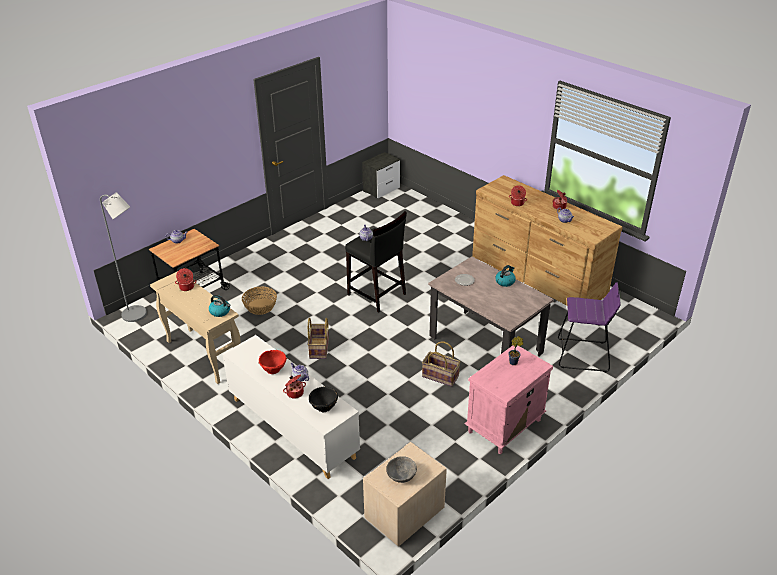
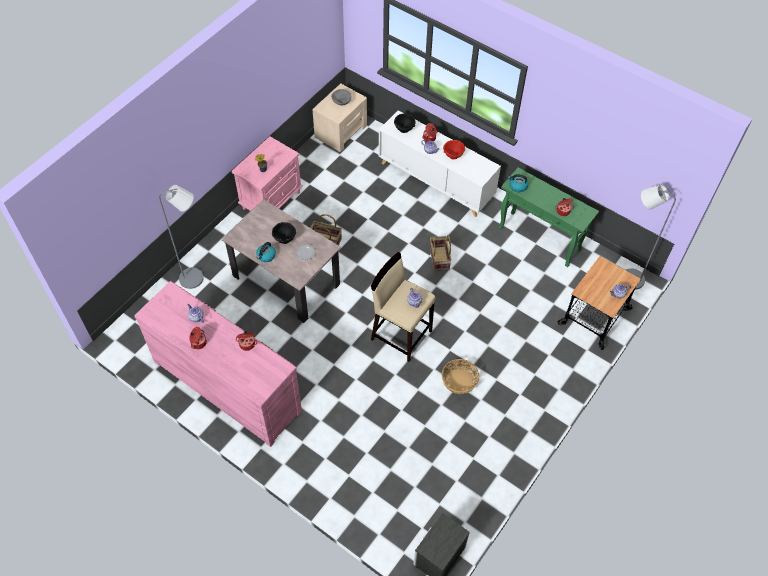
camera: 170 degrees right, 20 degrees up
(203, 355) = (540, 239): beige console table -> green console table
(260, 306) = (514, 304): basket -> basket (459, 381)
(376, 295) = (401, 334): black stool -> beige stool
(486, 293) = (284, 239): none -> black bowl
(537, 277) = (227, 385): brown dresser -> pink dresser
(582, 355) = (196, 278): purple stool -> grey floor lamp

